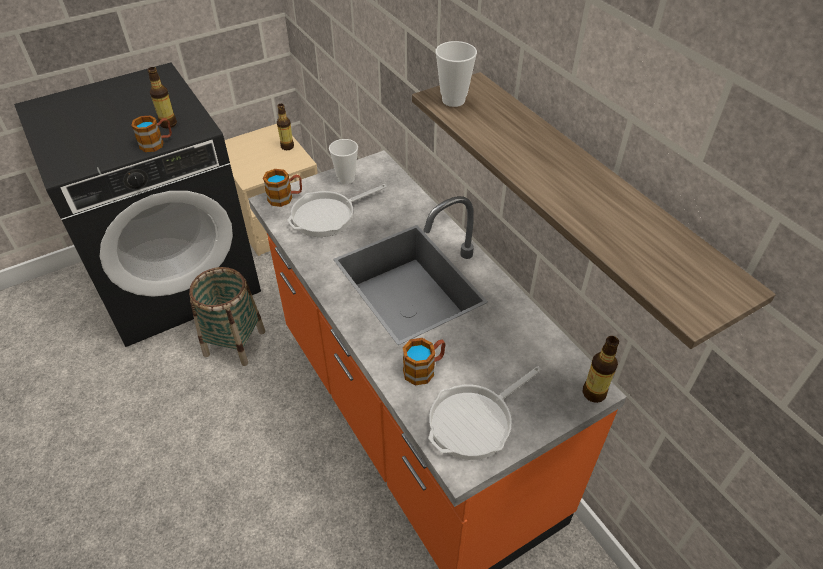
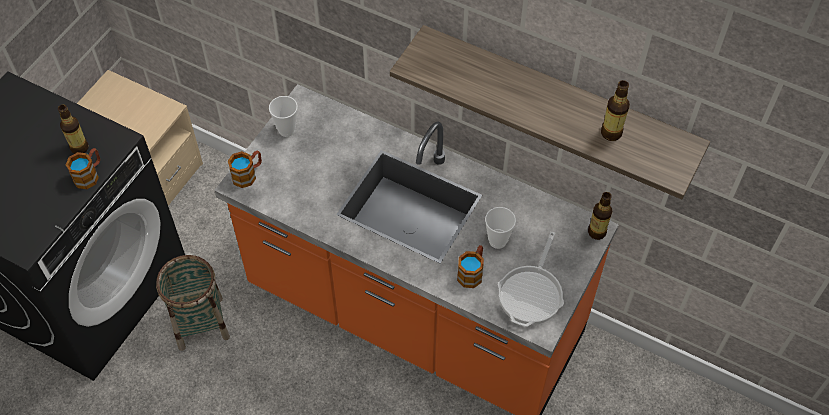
camera: 30 degrees left, 10 degrees up
(287, 146) = (139, 97): bottle -> bottle (611, 133)
(328, 216) = (300, 175): frying pan -> none
(453, 100) = (425, 64): cup -> cup (497, 241)

